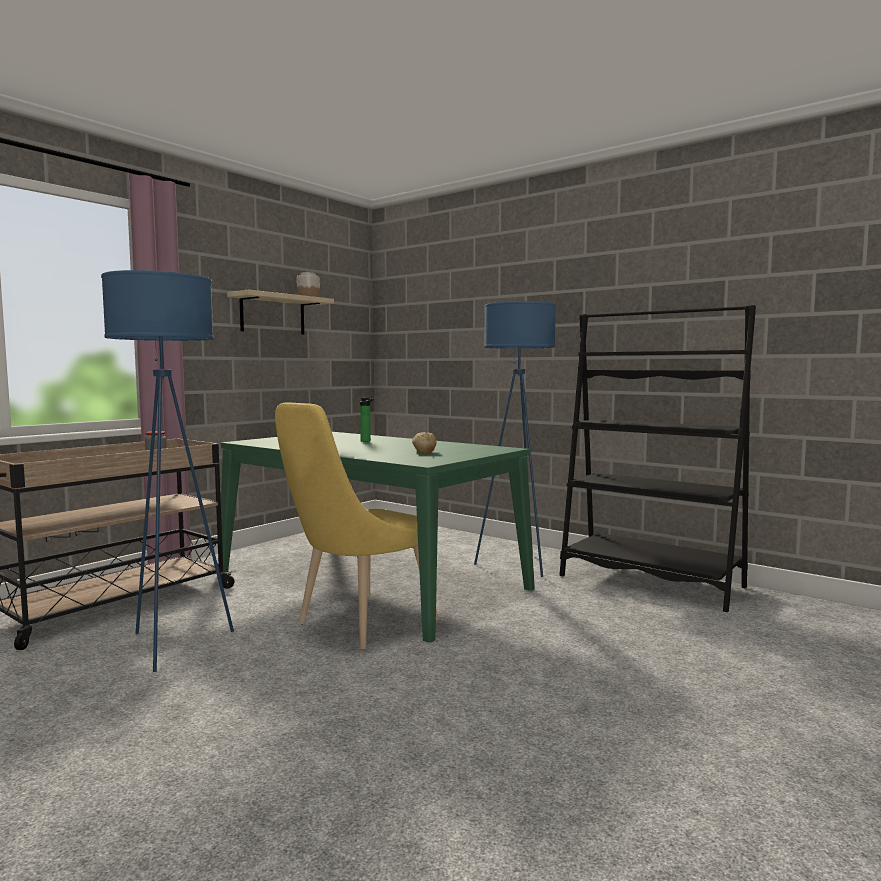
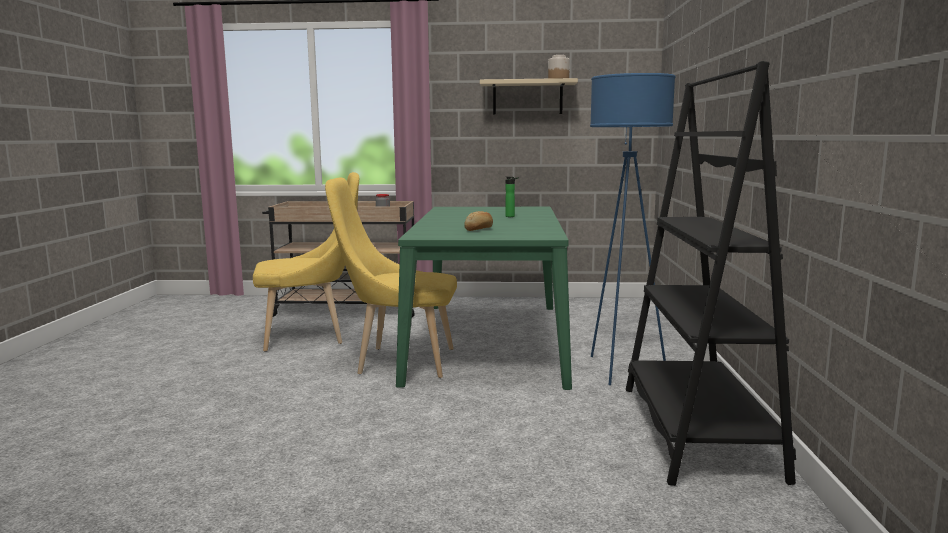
camera: 55 degrees right, 5 degrees up
(174, 645) = (310, 336): blue floor lamp -> yellow chair

